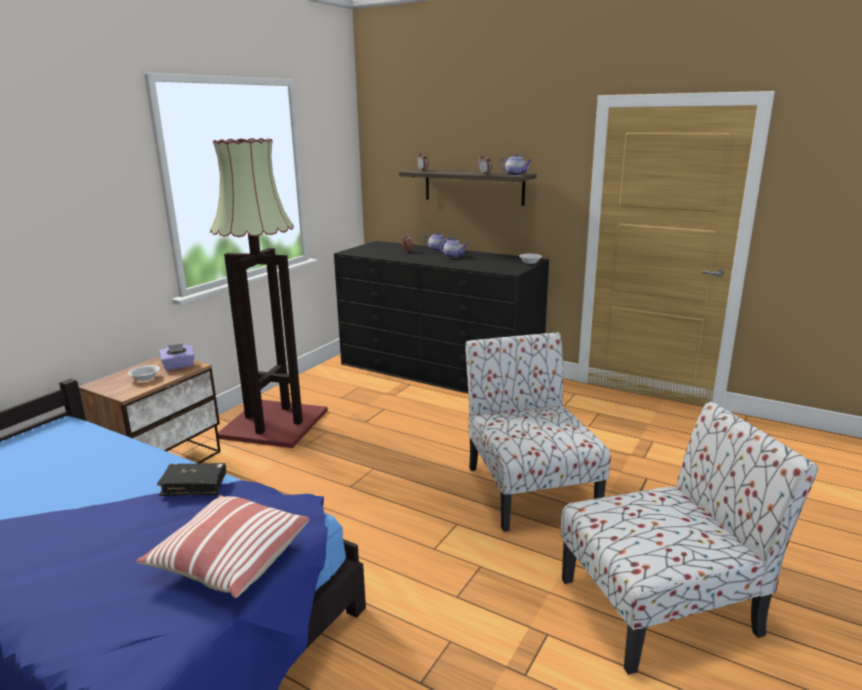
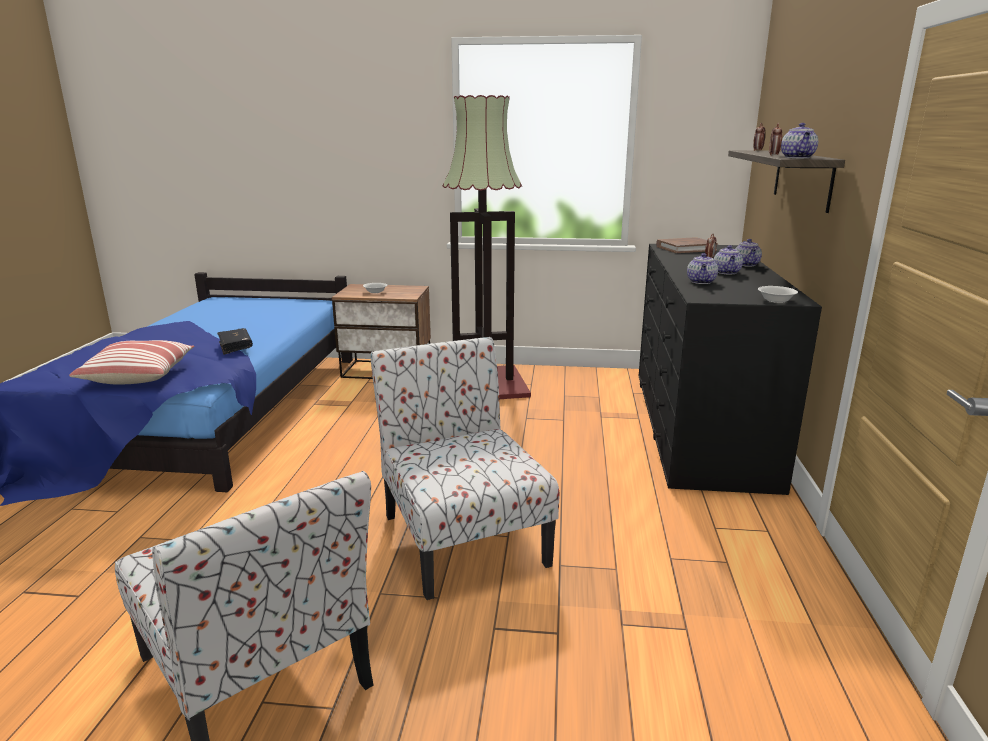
camera: 65 degrees right, 0 degrees up
(179, 366) = (405, 293): purple tissue box -> none
(368, 250) = (685, 248): none -> brown book
(471, 265) = (701, 282): none -> teapot
(529, 488) = (462, 537): chair -> chair turned 75 degrees counterclockwise

